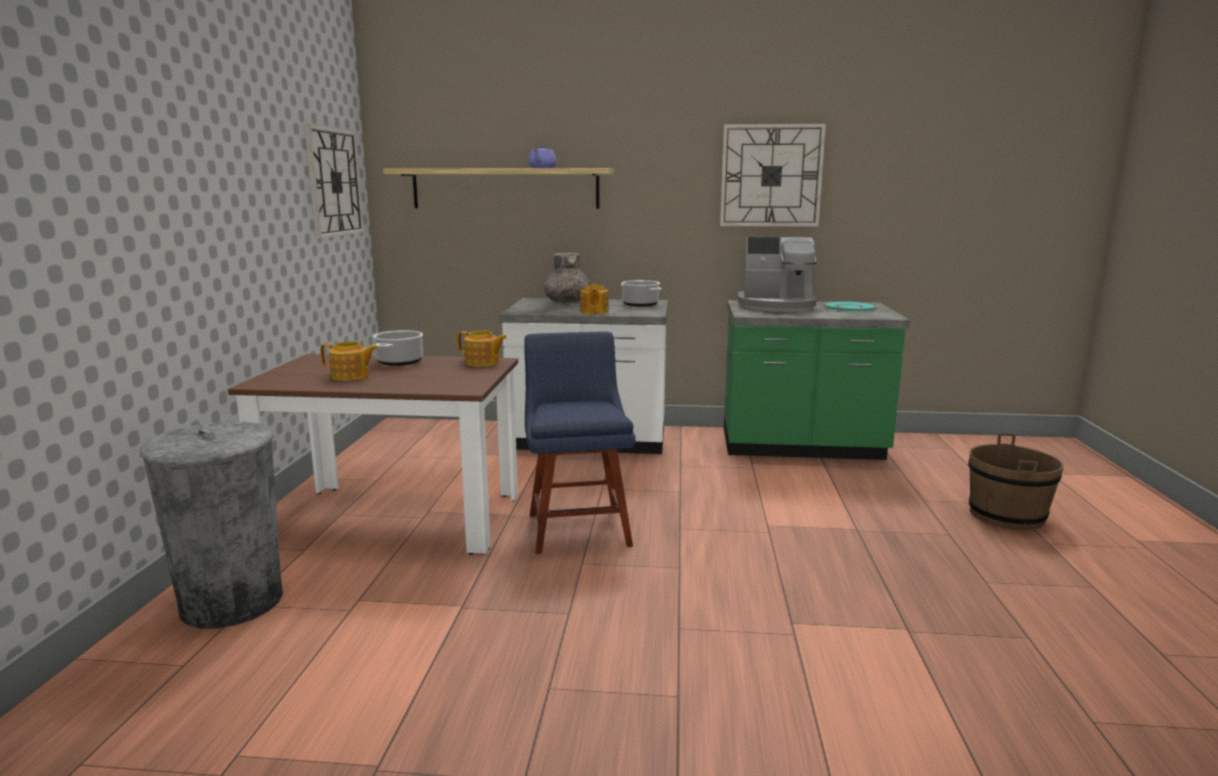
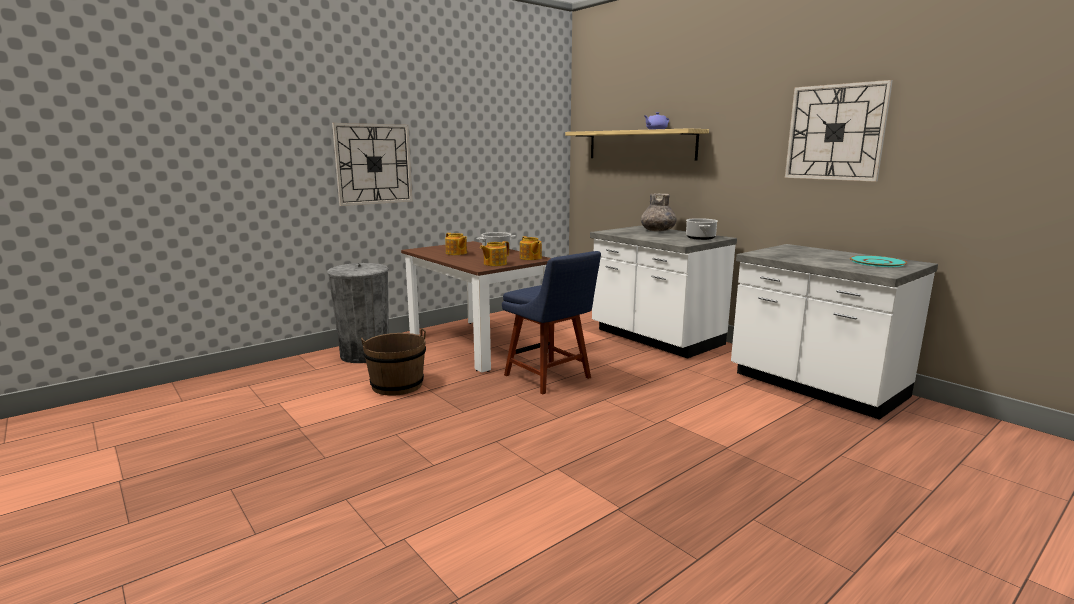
camera: 45 degrees right, 0 degrees up
(334, 182) = (532, 141): wall clock -> wall clock (373, 164)
(578, 526) = (550, 378): blue chair -> blue chair turned 105 degrees clockwise
(594, 311) = (649, 238): teapot -> teapot (494, 264)
(777, 306) = (808, 252): coffee machine -> none
(801, 446) = (815, 386): green counter -> white counter
(1006, 516) = (903, 497): brown bucket -> brown bucket (397, 385)

